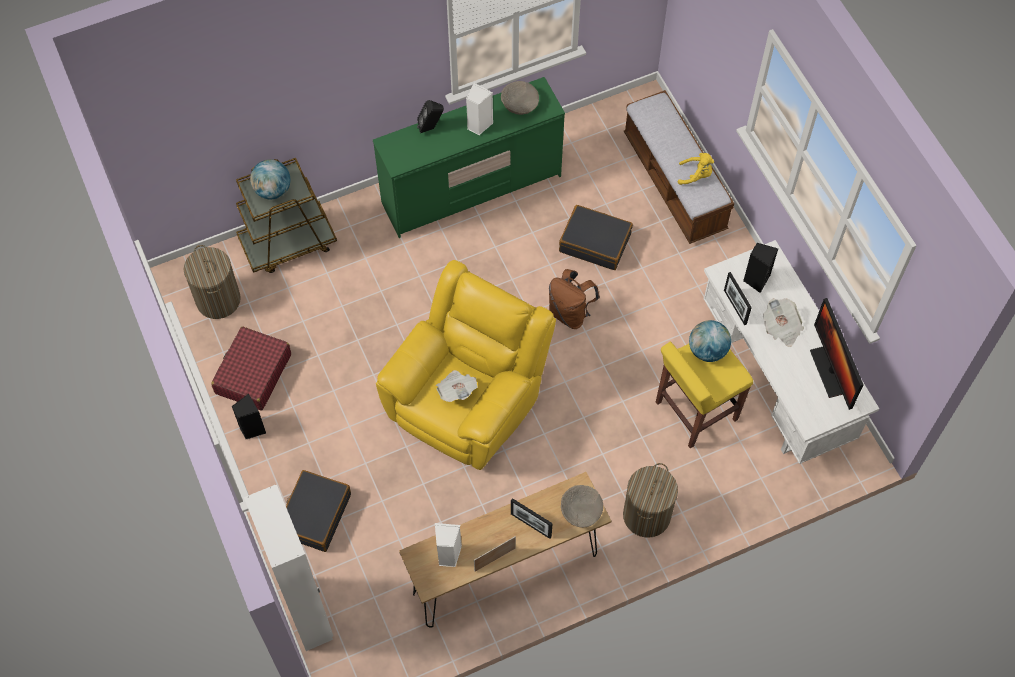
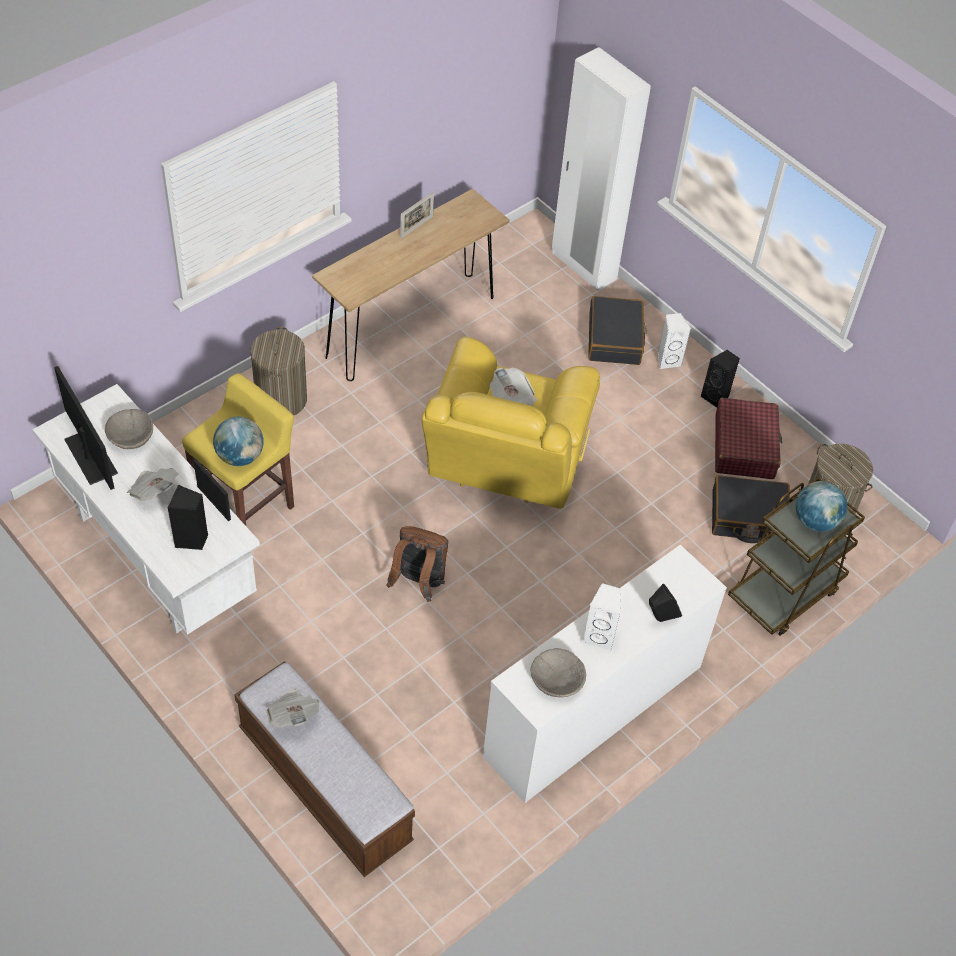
camera: 160 degrees right, 10 degrees down
(448, 555) = (462, 223): white speaker -> white speaker (668, 360)
(472, 189) = (593, 711): green dresser -> white dresser
(531, 525) = (390, 257): picture frame -> none
(581, 509) = (344, 278): beige bowl -> beige bowl (130, 436)
(595, 242) = (411, 676): black suitcase -> black suitcase (748, 517)
(696, 175) = (293, 715): yellow plush toy -> newspaper

